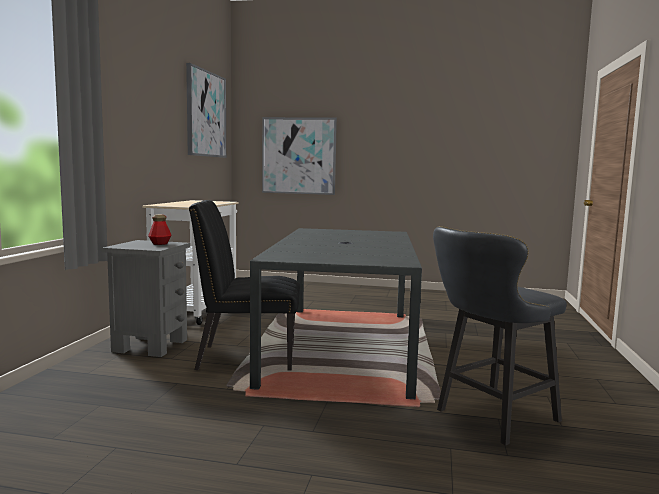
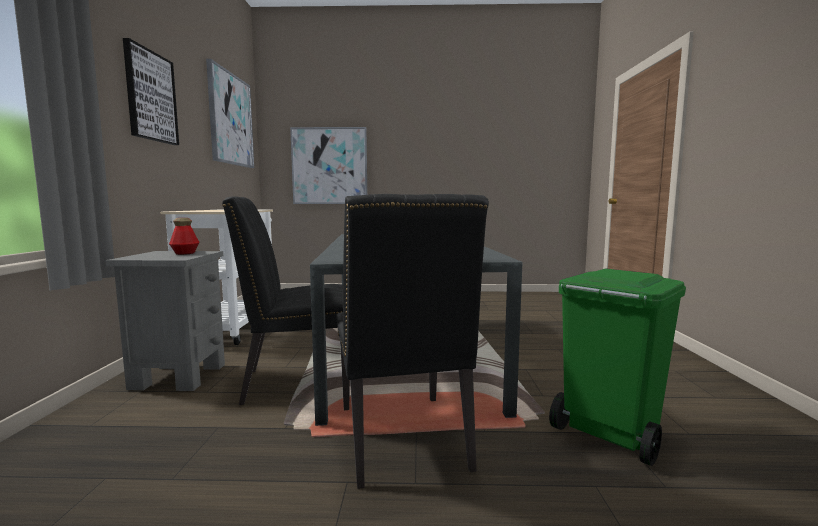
camera: 10 degrees left, 0 degrees up
(139, 107) = (150, 96): none -> picture
(314, 402) = (401, 436): none -> black chair
(488, 419) = (609, 434): grey stool -> green trash can

